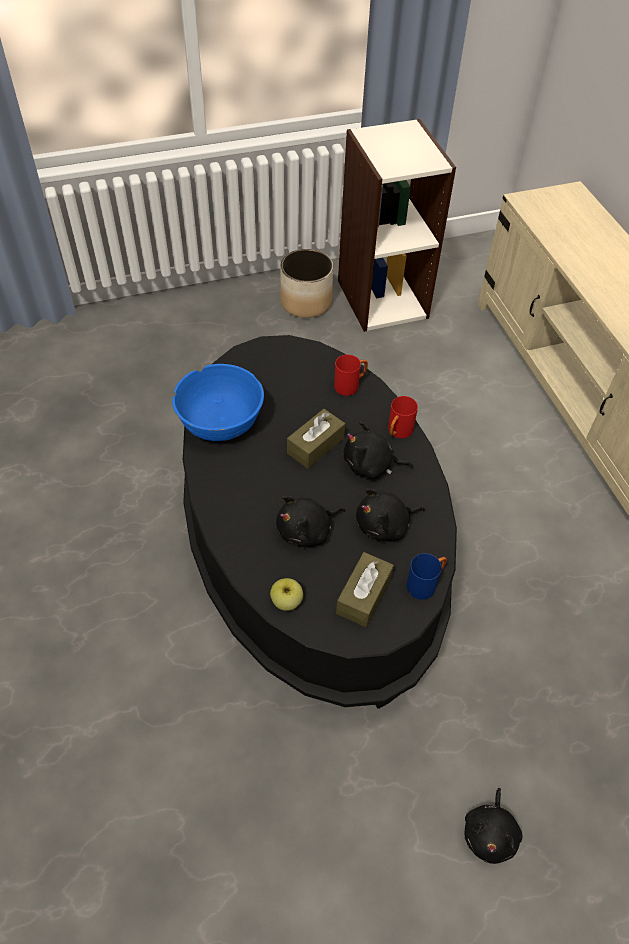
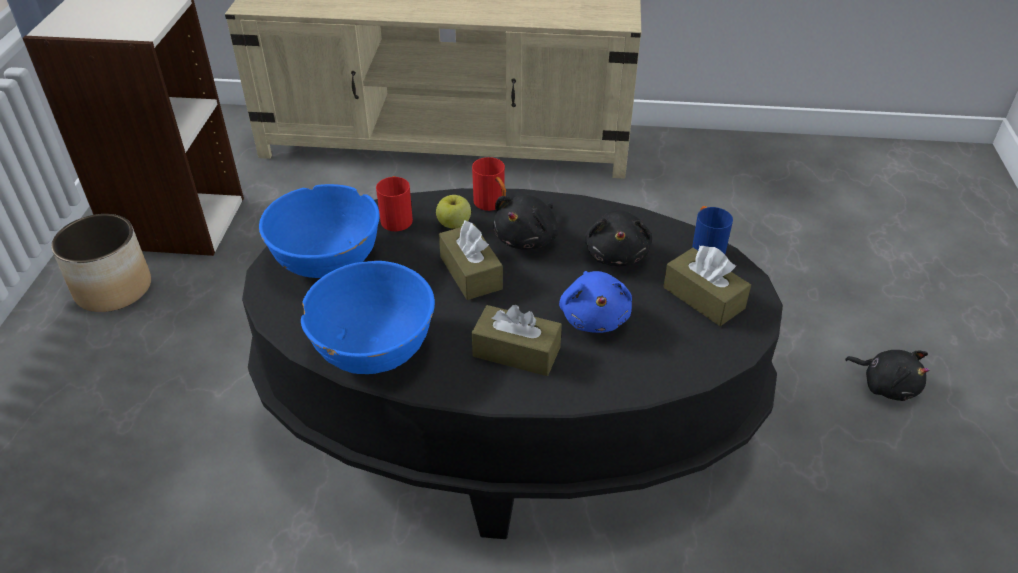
camera: 65 degrees left, 10 degrees down
(250, 496) = (516, 352): none -> brown tissue box
(286, 602) = (689, 363): apple -> apple (454, 224)
(288, 368) = (326, 260): none -> blue bowl
(307, 531) = (594, 317): black plush toy -> blue plush toy

